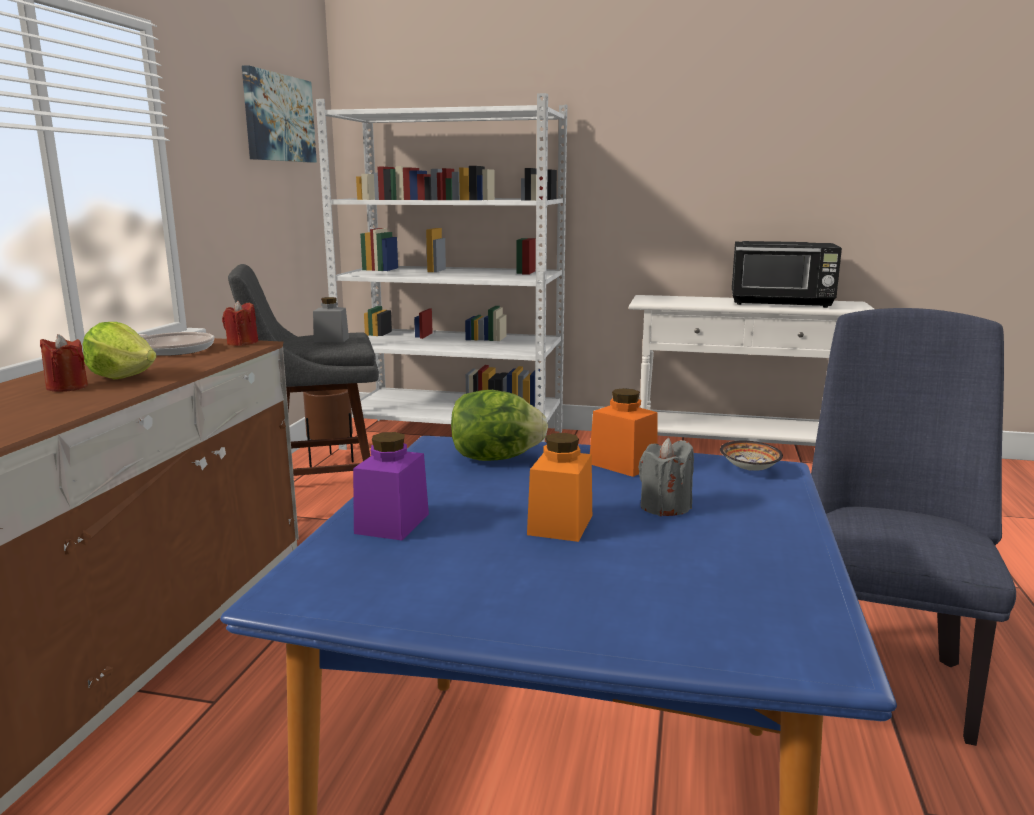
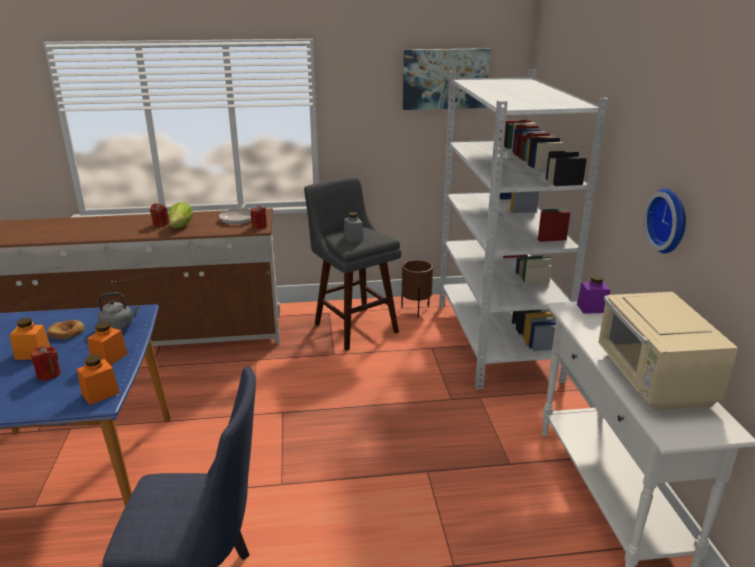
camera: 70 degrees right, 10 degrees up
(392, 523) = (41, 321): purple jar -> purple jar (592, 308)
(479, 498) = (66, 332): none -> bread
(495, 458) = (119, 326): lettuce -> grey kettle
(665, 507) = (49, 374): grey candle -> red candle
(695, 190) = (670, 220): none -> wall clock
(749, 469) = (100, 393): bowl -> orange jar
(781, 303) = (653, 379): black microwave -> beige microwave

